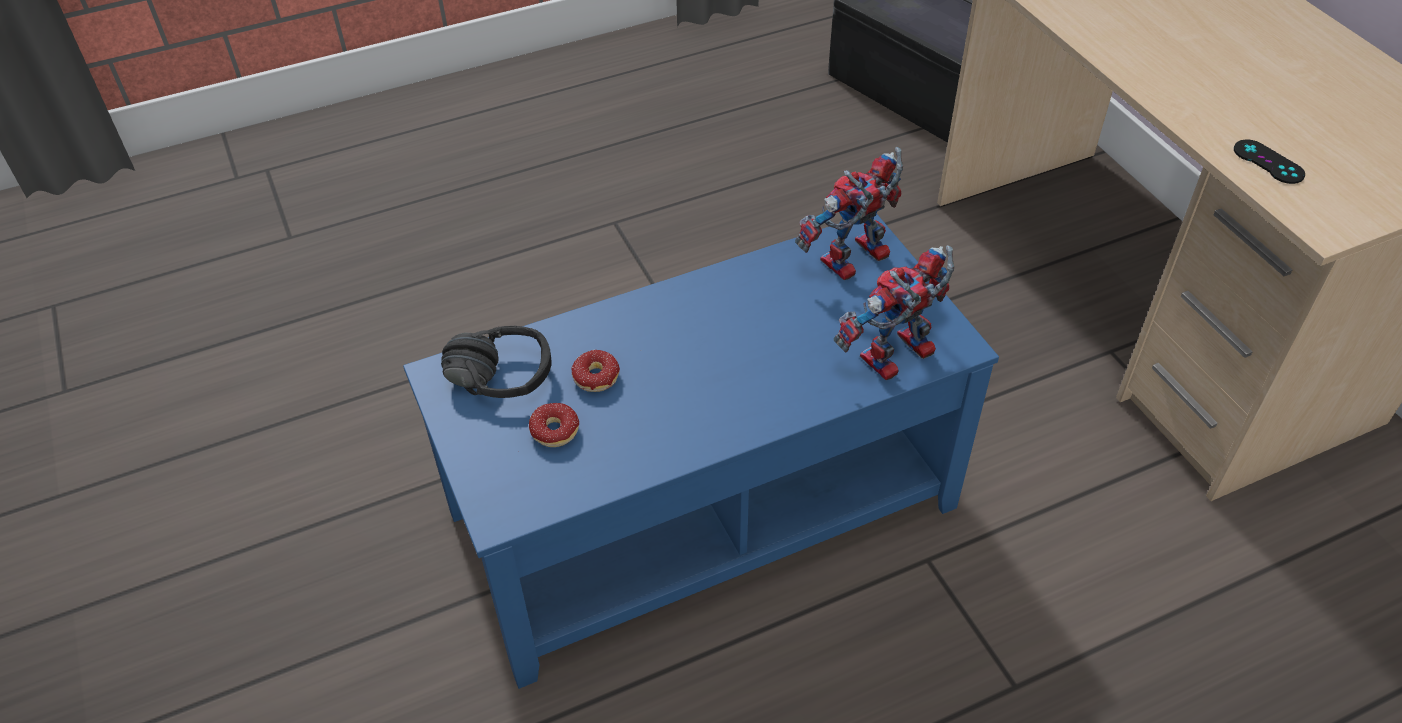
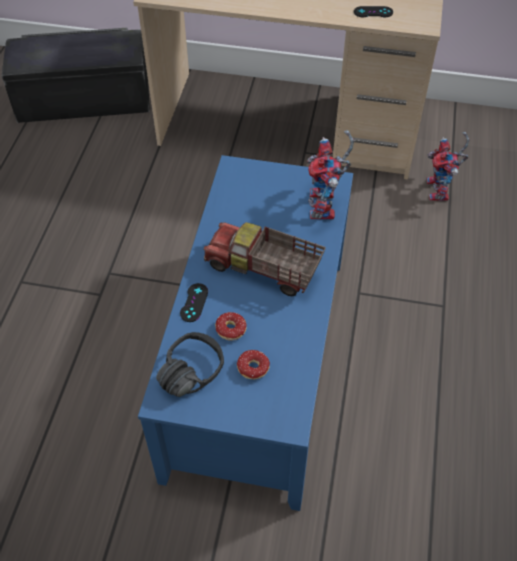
camera: 55 degrees left, 5 degrees up
(607, 320) = (194, 302): none -> black game controller
(720, 356) = (263, 270): none -> toy truck
(853, 264) = (249, 184): toy robot -> toy robot (440, 192)

